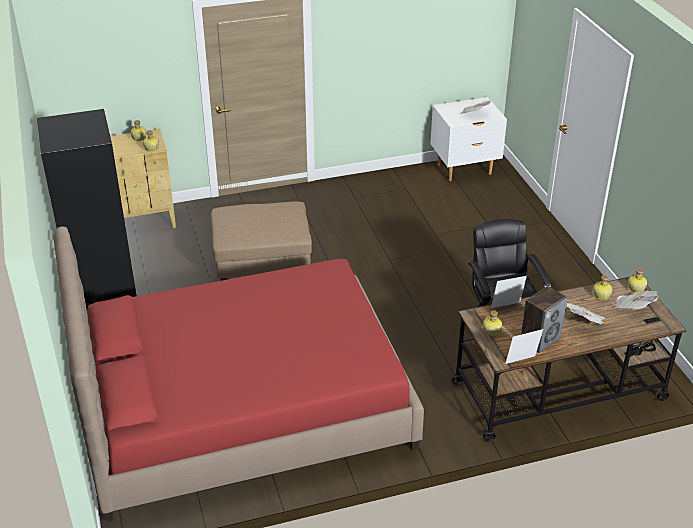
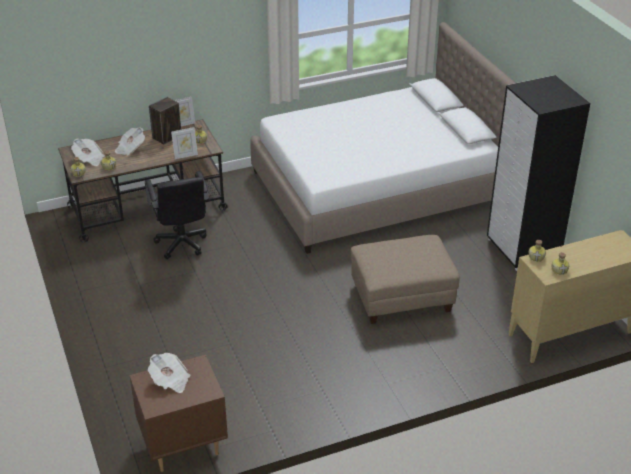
camera: 175 degrees right, 0 degrees up
(243, 407) = (378, 187): red bed -> white bed
(464, 169) = (183, 446): white nightstand -> brown nightstand

